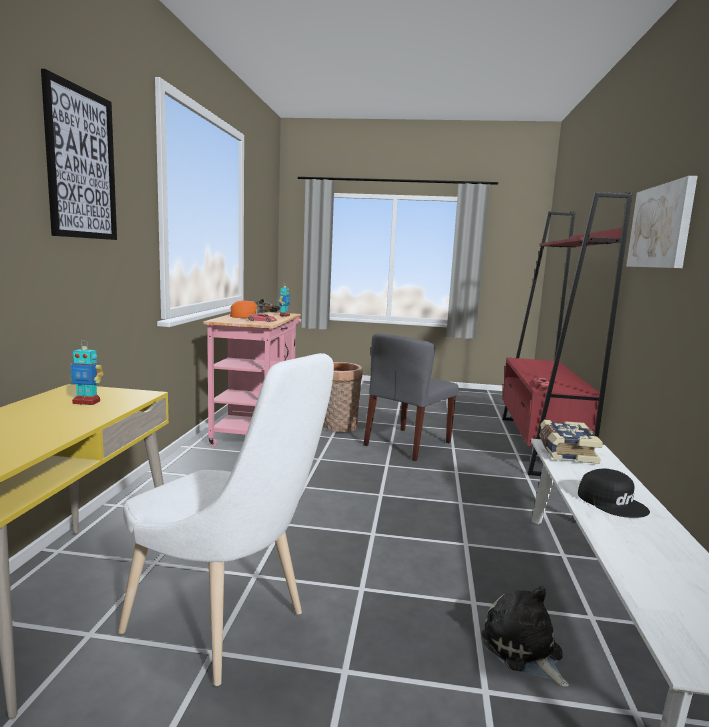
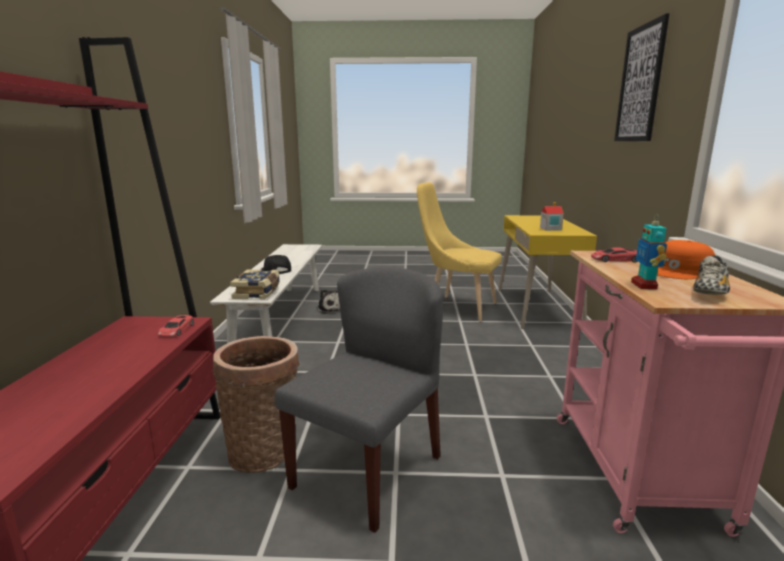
camera: 175 degrees right, 5 degrees up
(87, 402) = (550, 229): toy robot -> toy house
(225, 626) = (457, 307): white chair -> yellow chair
(337, 427) = (513, 518): basket -> basket (264, 450)
(661, 227) = (137, 101): picture -> none

